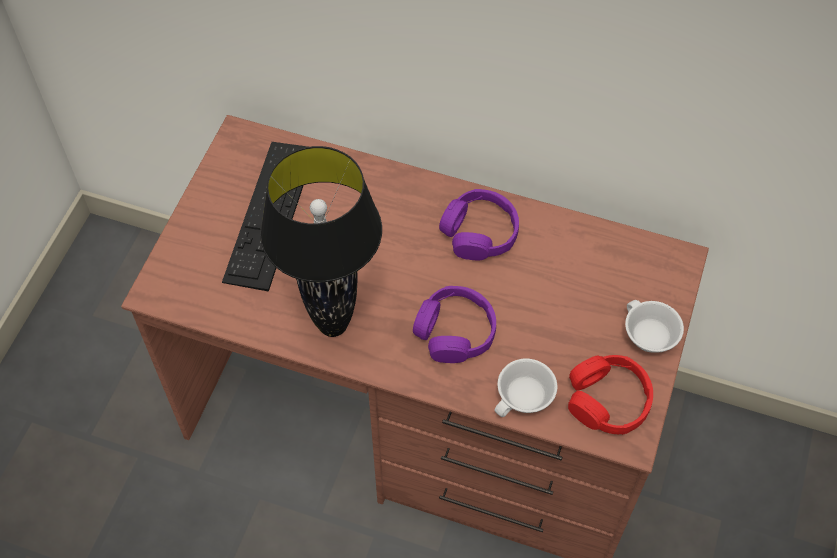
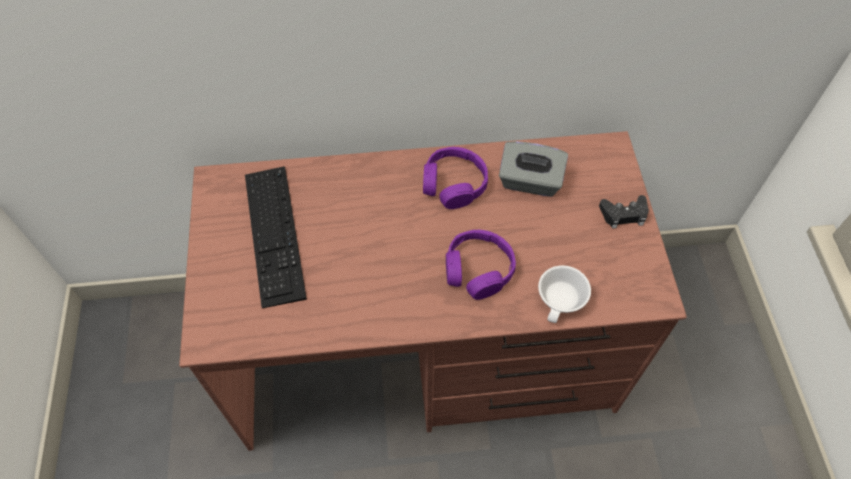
camera: 25 degrees left, 0 degrees up
(333, 324) = (376, 304): black table lamp -> none
(563, 261) = (529, 182): none -> grey tissue box
(608, 400) = (624, 275): red headphones -> none
(647, 337) = (623, 214): white cup -> black game controller

